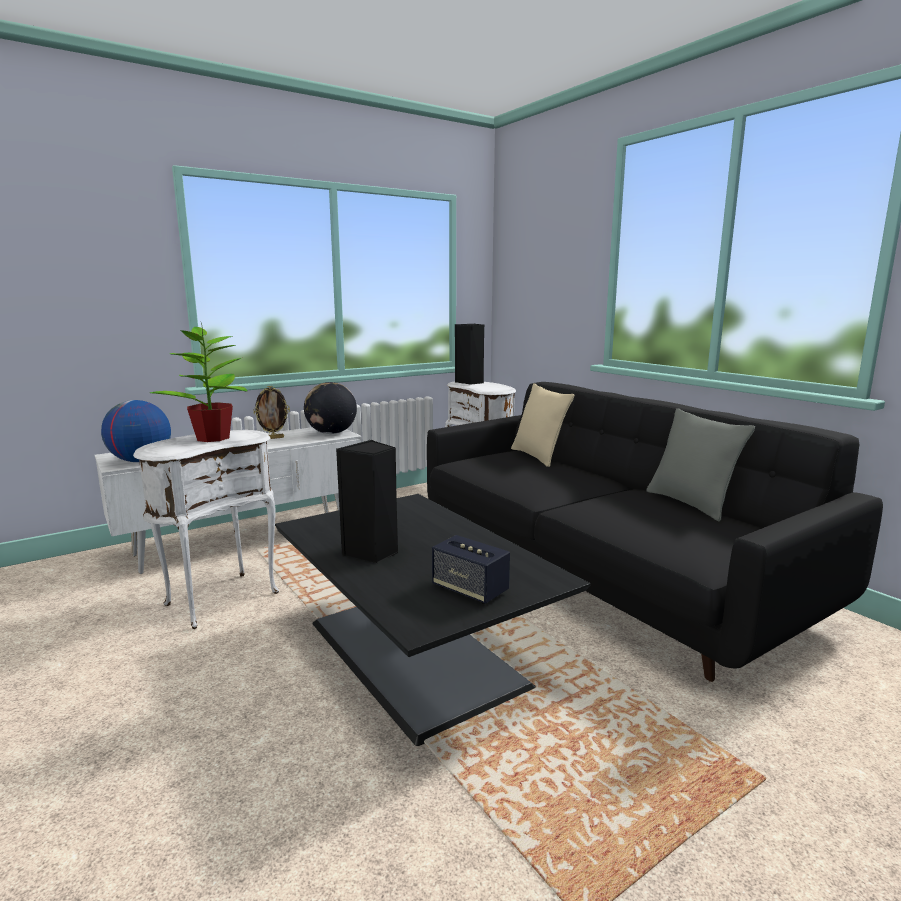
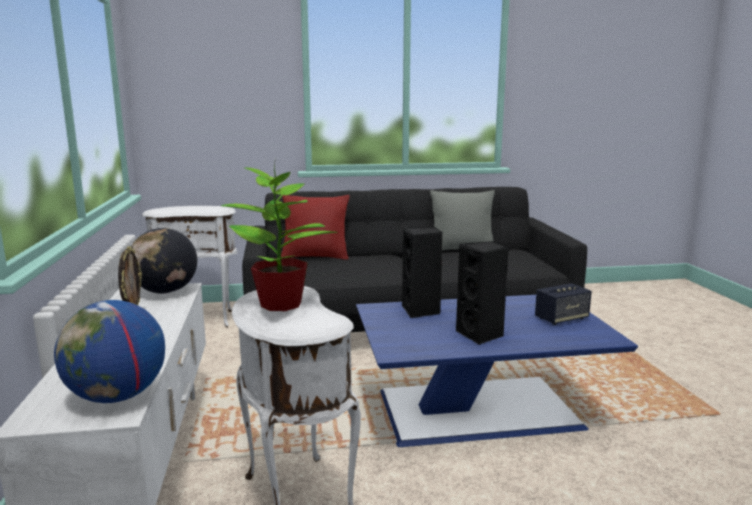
camera: 65 degrees left, 0 degrees up
(418, 655) = (481, 408): black coffee table -> blue coffee table
(470, 382) = (166, 209): black speaker -> black speaker (421, 311)
(538, 457) = (315, 257): beige pillow -> red pillow

